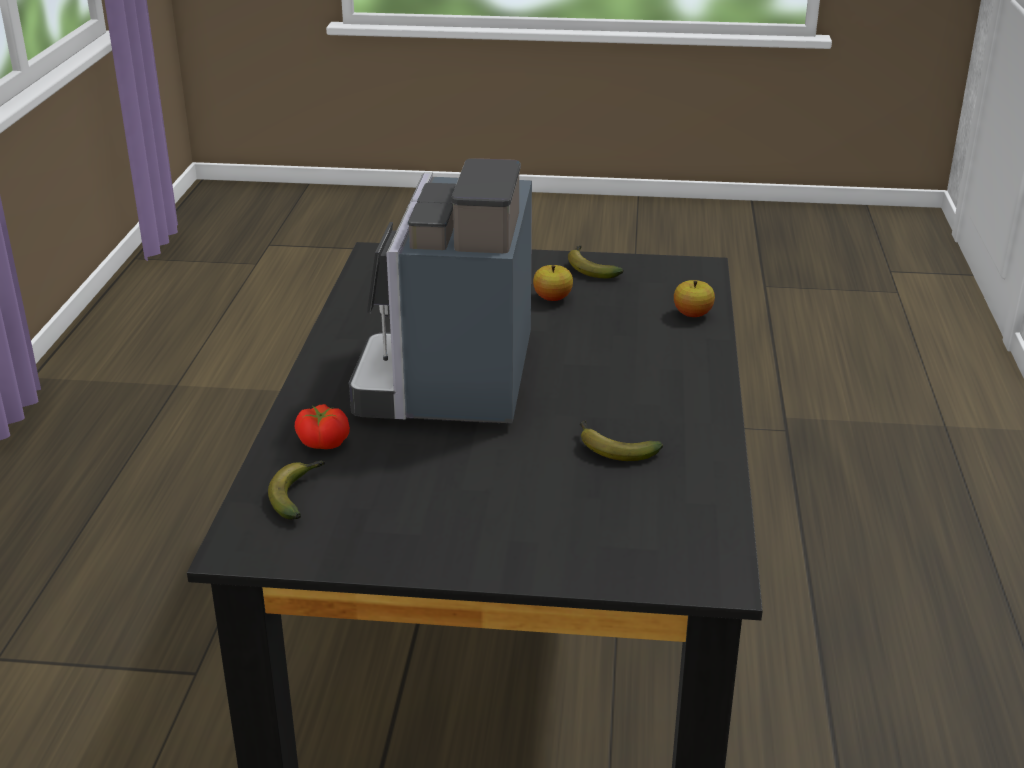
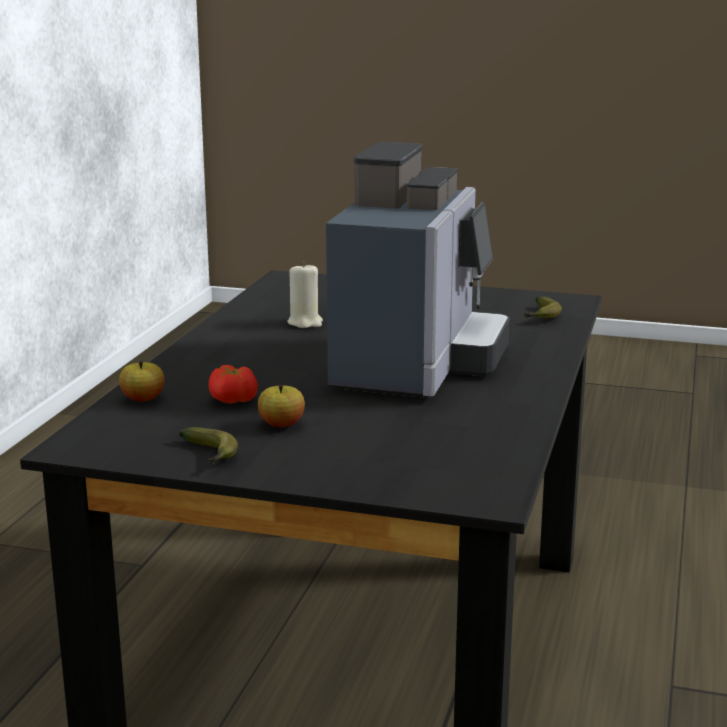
camera: 170 degrees left, 10 degrees down
(323, 442) = (528, 338): tomato -> tomato (233, 400)
(612, 449) = (305, 322): banana -> beige candle

